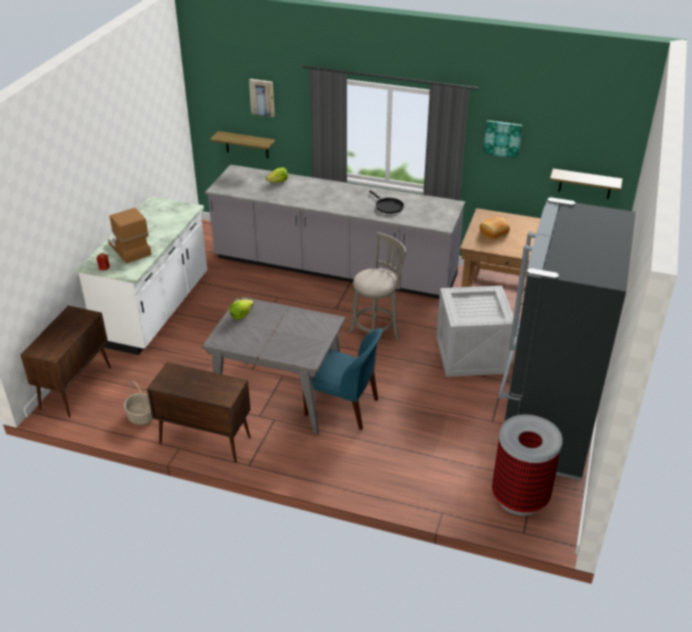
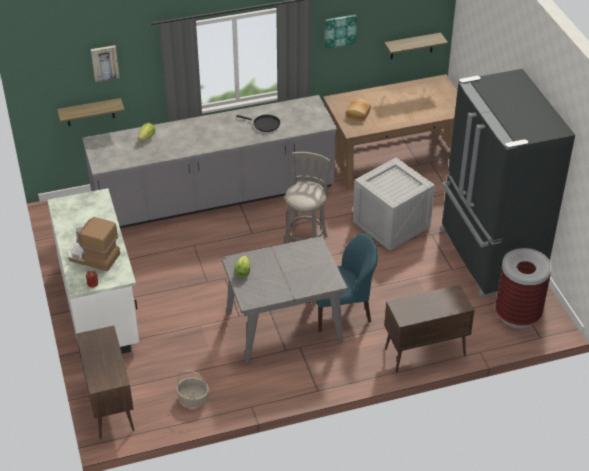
camera: 35 degrees left, 5 degrees up
(204, 440) = (264, 391): brown cabinet -> brown cabinet (424, 353)

